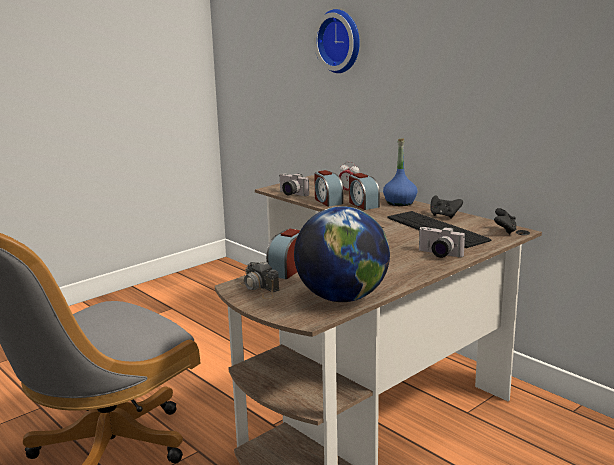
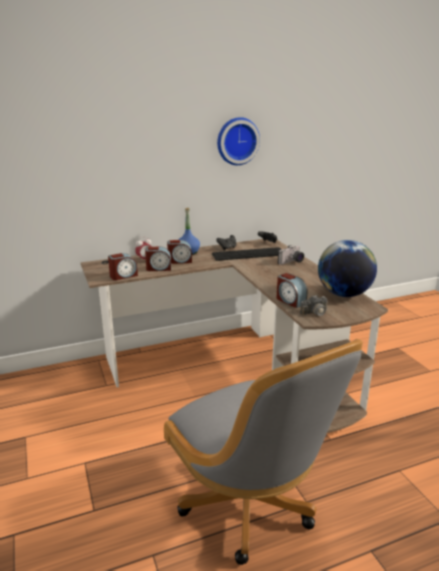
camera: 70 degrees left, 5 degrees up
(290, 194) = (123, 276): camera -> alarm clock
(341, 41) = (100, 145): wall clock -> wall clock (237, 141)

